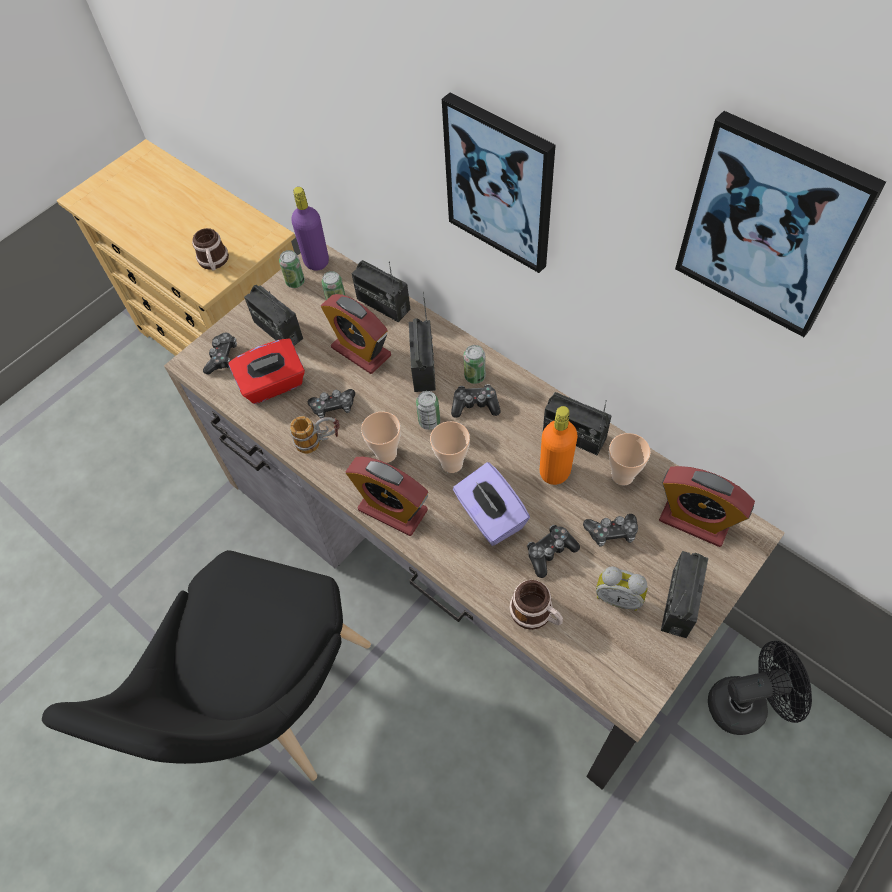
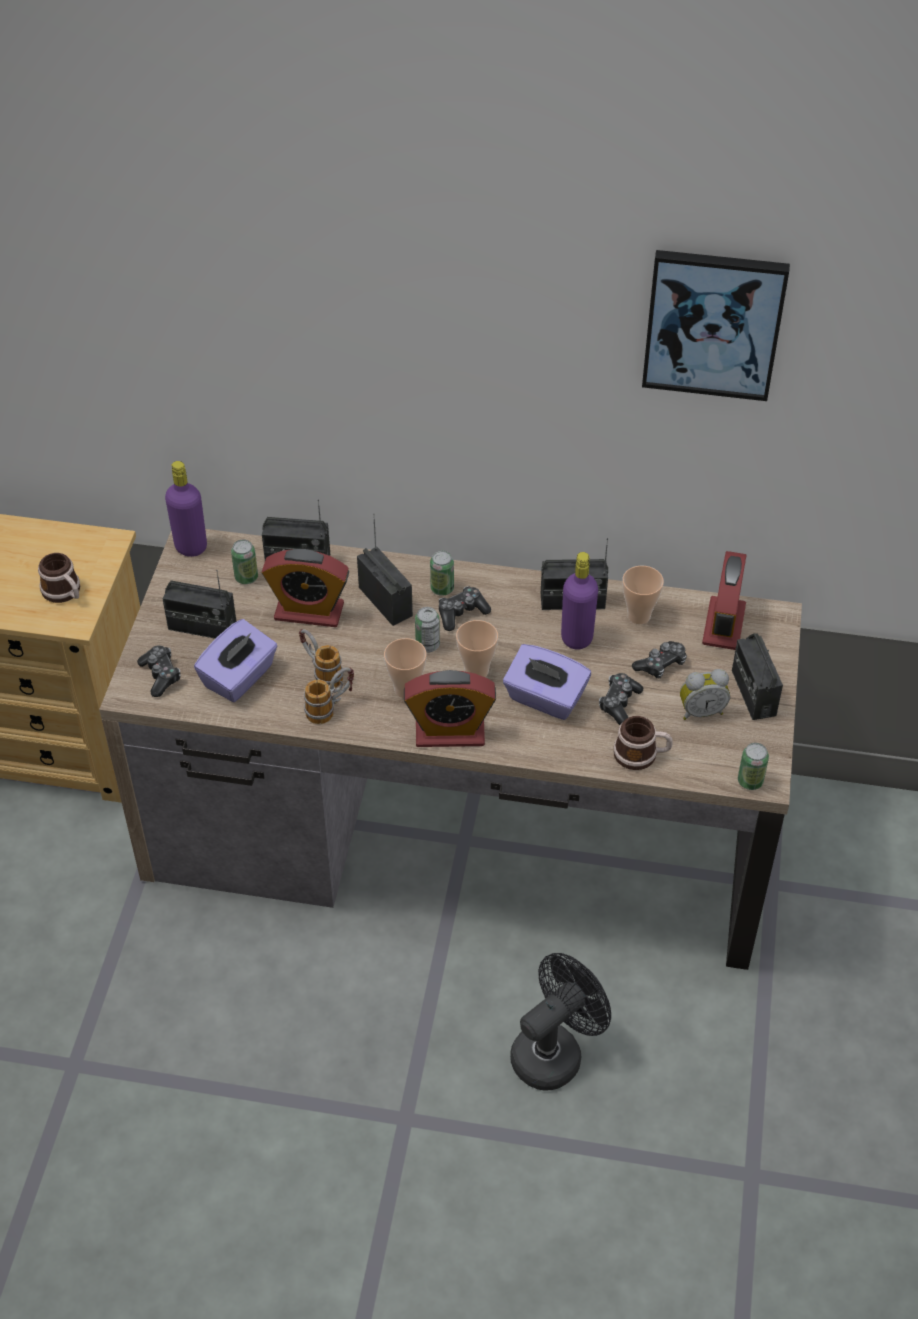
camera: 35 degrees left, 10 degrees down
(273, 384) = (239, 677): red tissue box -> purple tissue box
(273, 704) = (358, 1070): black chair -> none
(295, 282) = (183, 575): can -> can (750, 781)
(333, 407) = (320, 672): game controller -> mug
(500, 183) = (441, 374): picture -> none
(555, 472) = (577, 638): orange bottle -> purple bottle
(695, 520) = (723, 625): alarm clock -> alarm clock turned 105 degrees clockwise
(746, 703) = (830, 831): black fan -> black fan (554, 1051)

